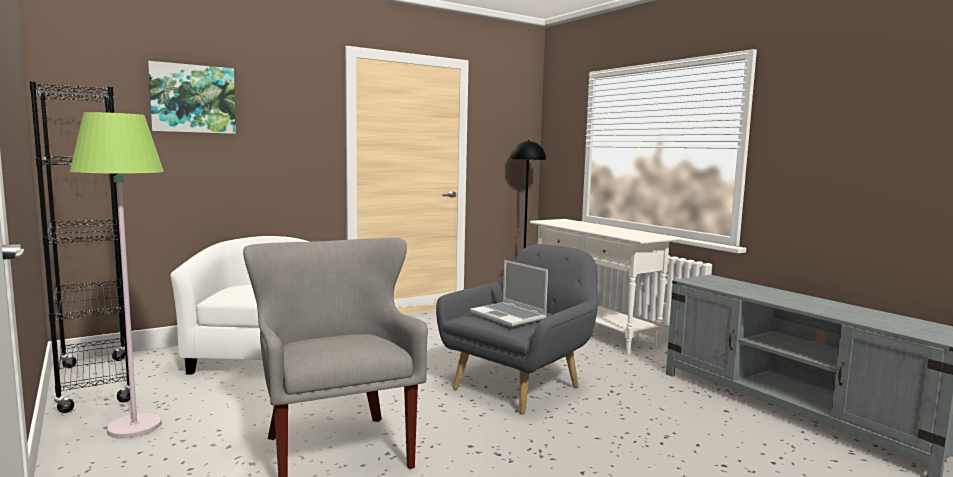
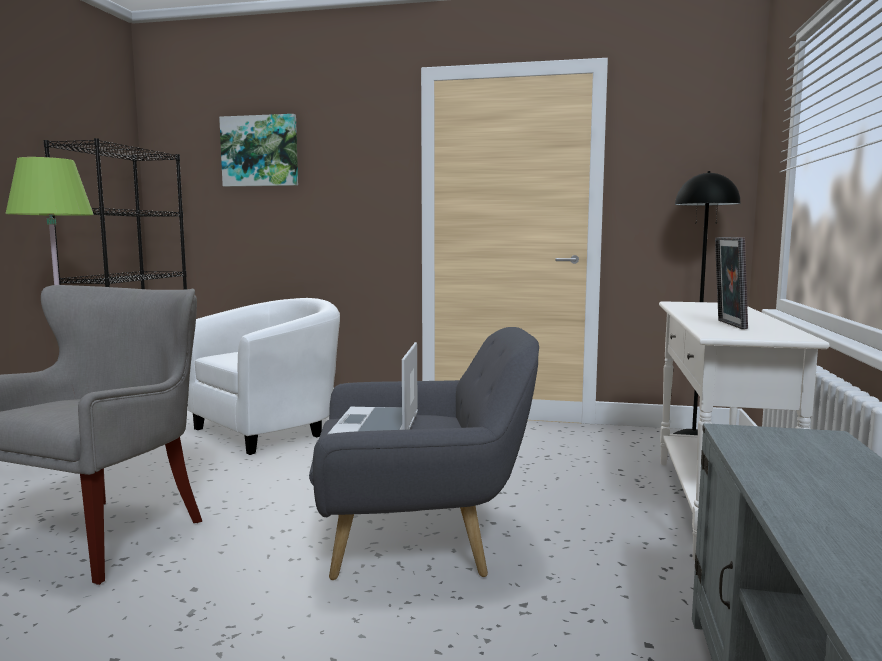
camera: 45 degrees right, 0 degrees up
(620, 232) = (727, 324): none -> picture frame

